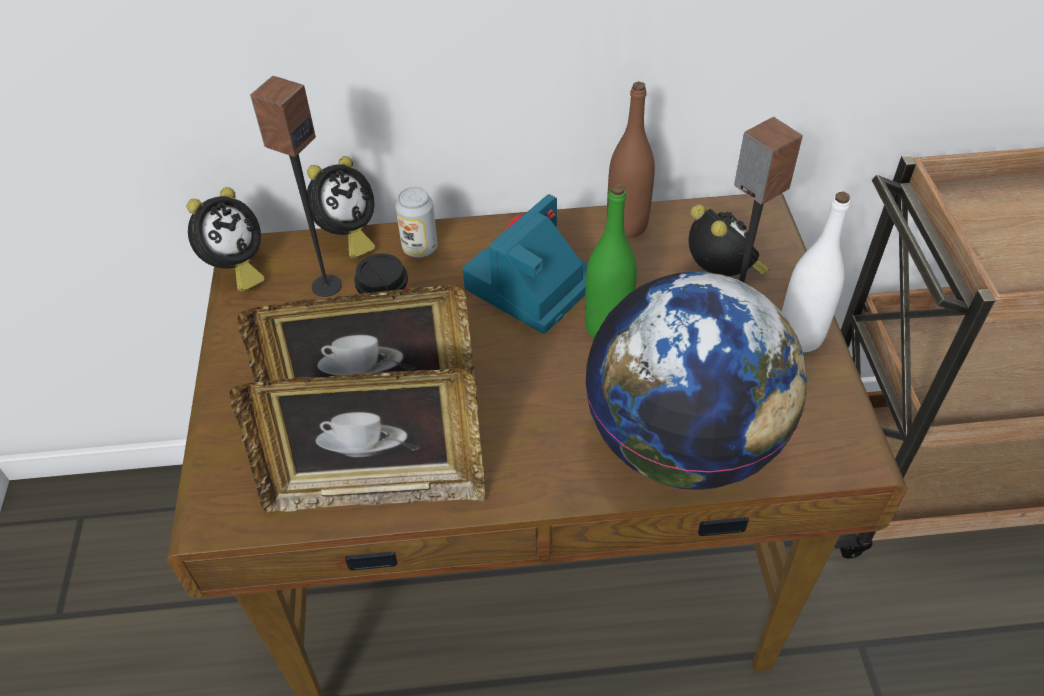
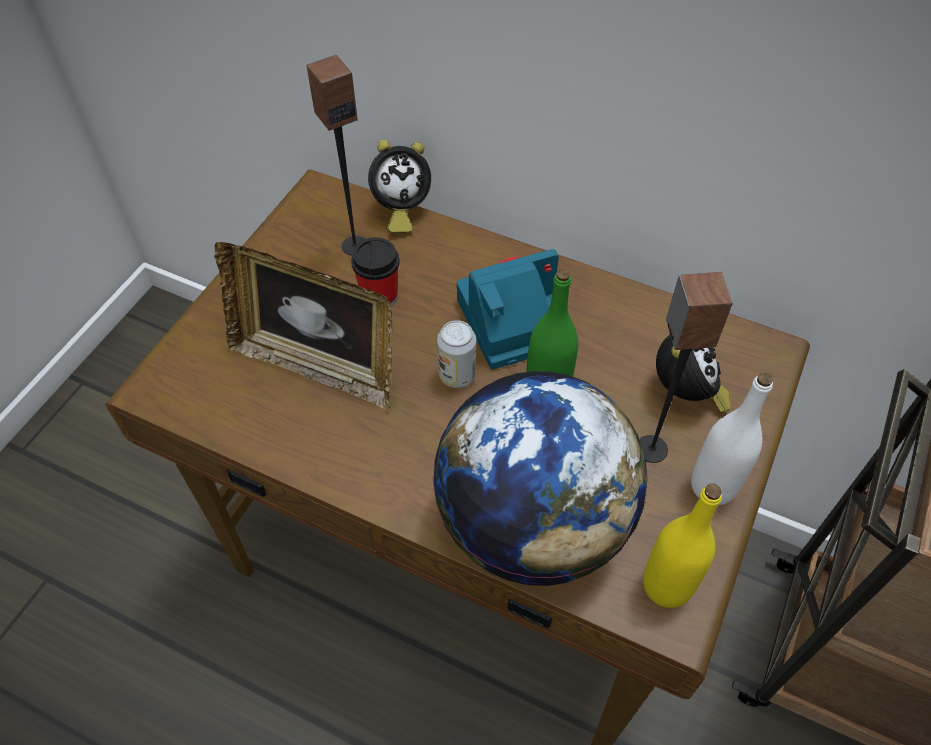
camera: 30 degrees right, 5 degrees up
(235, 269) = (300, 200): alarm clock -> none
(376, 487) = (273, 428): picture frame -> none
(420, 248) = (448, 247): can -> can (457, 375)
(627, 225) = (635, 307): brown bottle -> none
(827, 432) = (667, 585): none -> yellow bottle

